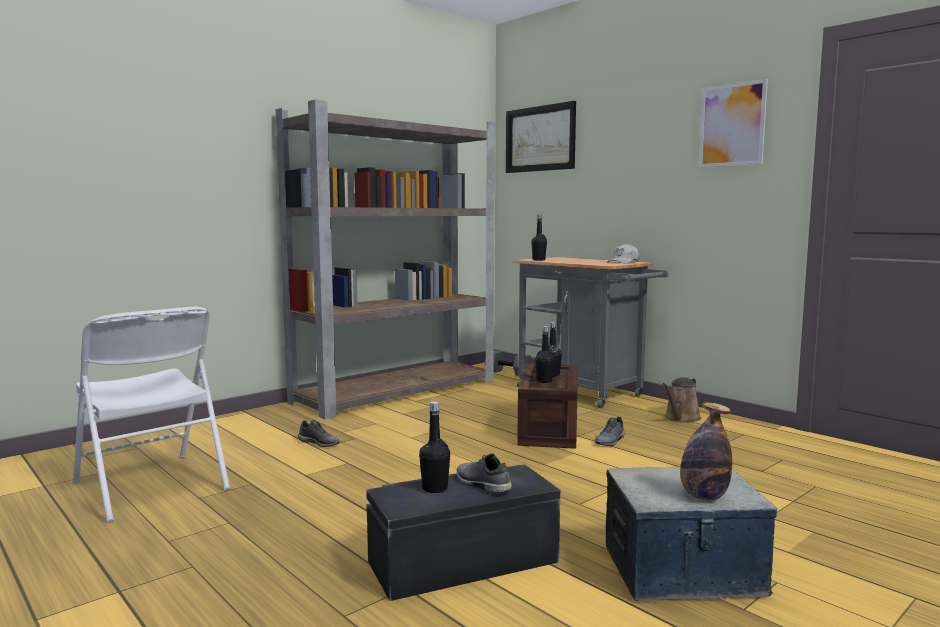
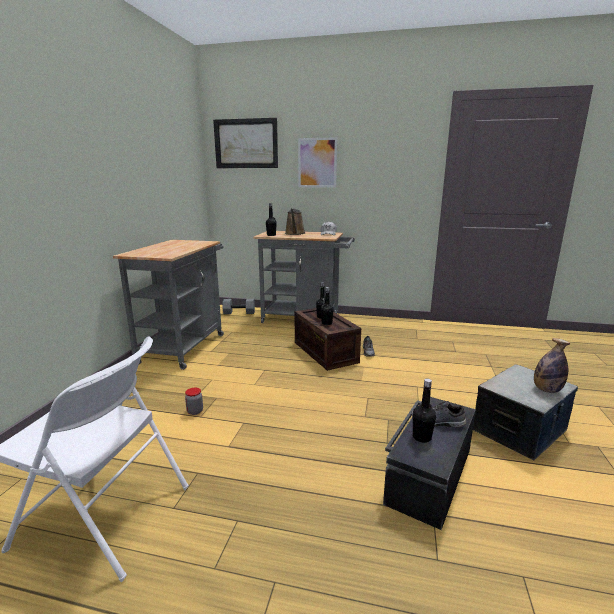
camera: 35 degrees left, 10 degrees up
(319, 443) = (195, 411): grey shoe -> jar
(397, 391) = (185, 346): brown bookcase -> grey cart
(681, 418) = (376, 326): brown watering can -> brown watering can (294, 234)
(732, 125) = (395, 146): picture -> picture (317, 163)

